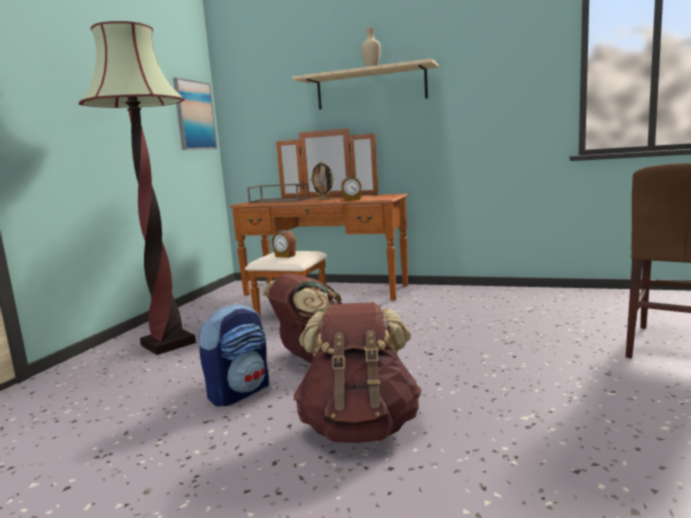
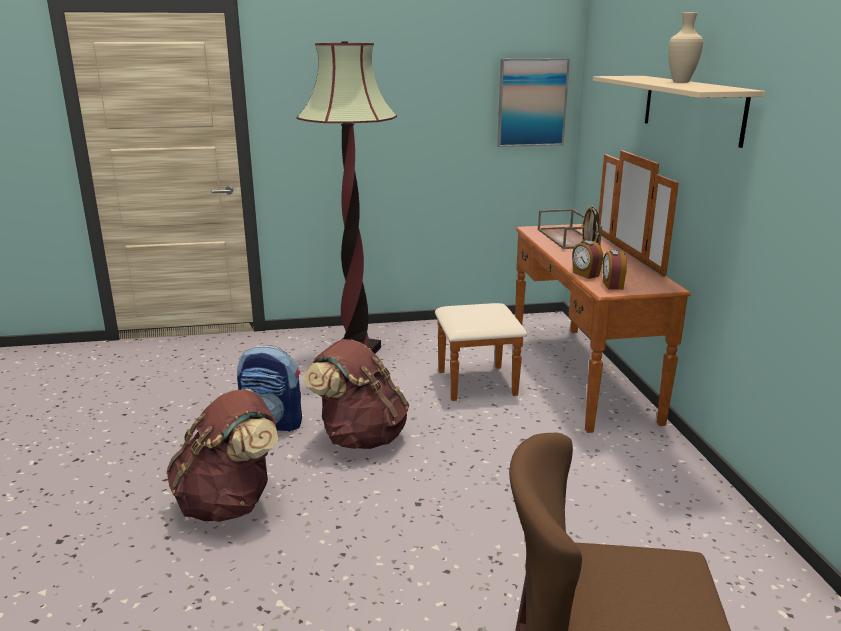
camera: 60 degrees right, 10 degrees up
(285, 256) = (466, 315): alarm clock -> alarm clock (612, 285)

